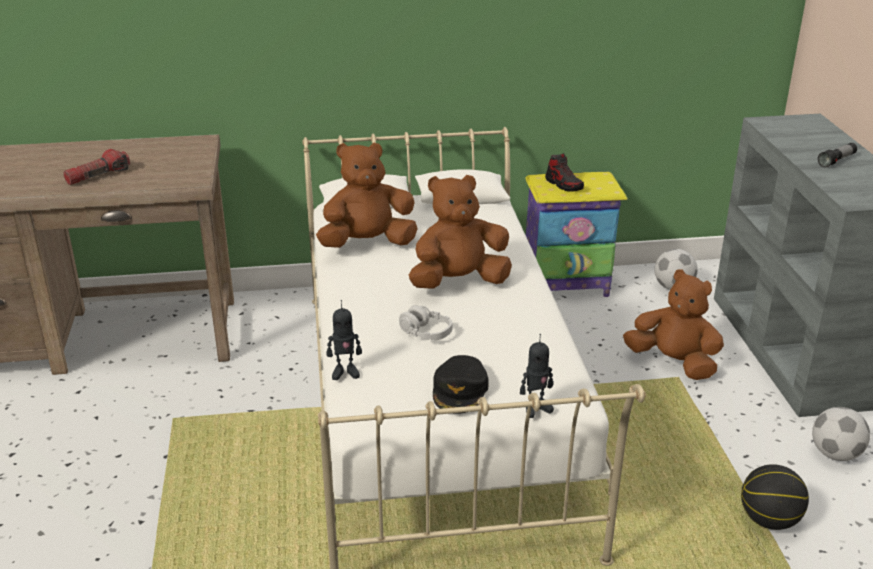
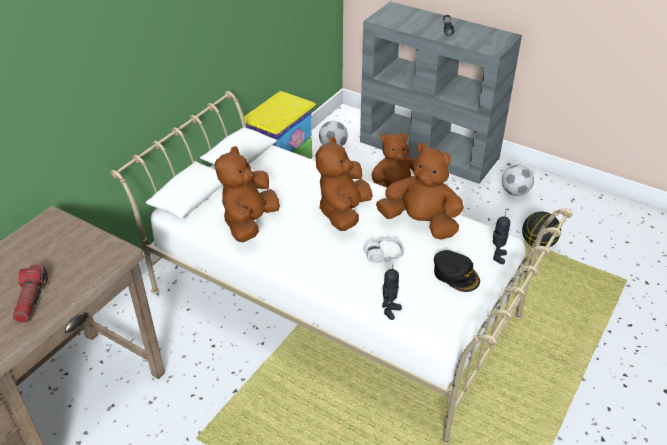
camera: 50 degrees left, 10 degrees up
(514, 333) = (420, 223): none -> brown plush toy
(564, 184) = (273, 113): shoe -> none

